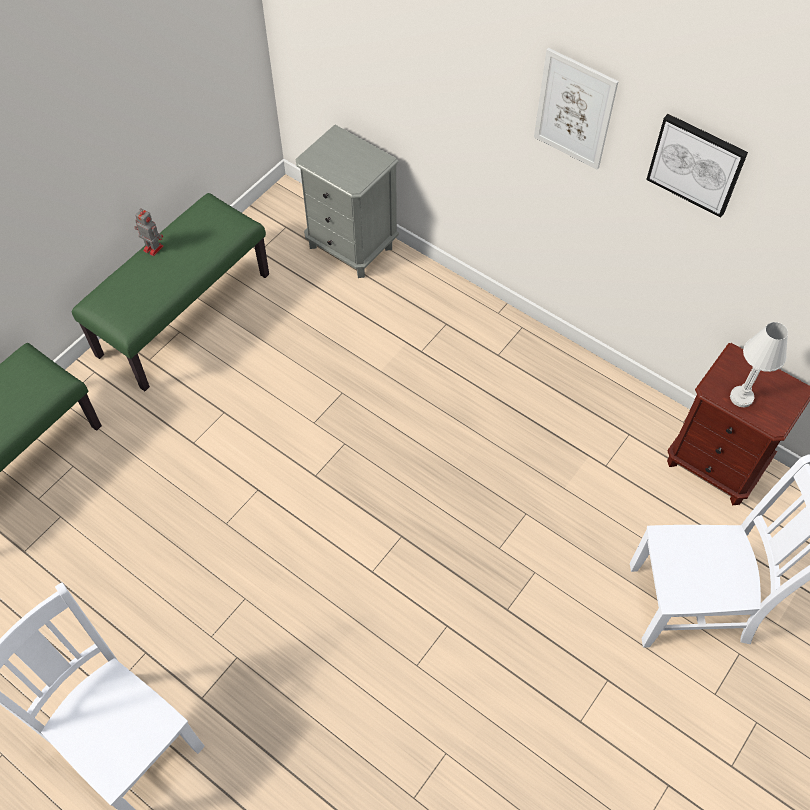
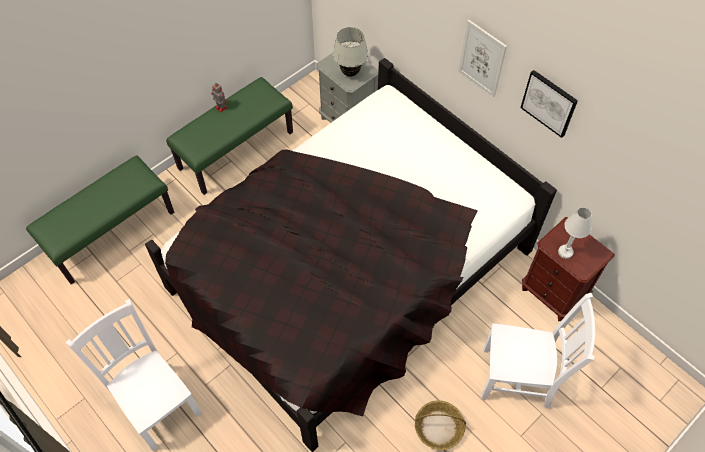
camera: 10 degrees right, 0 degrees up
(351, 167) = (350, 73): none -> white table lamp
(400, 478) = (350, 271): none -> black bed
(586, 704) = (438, 428): none -> basket

